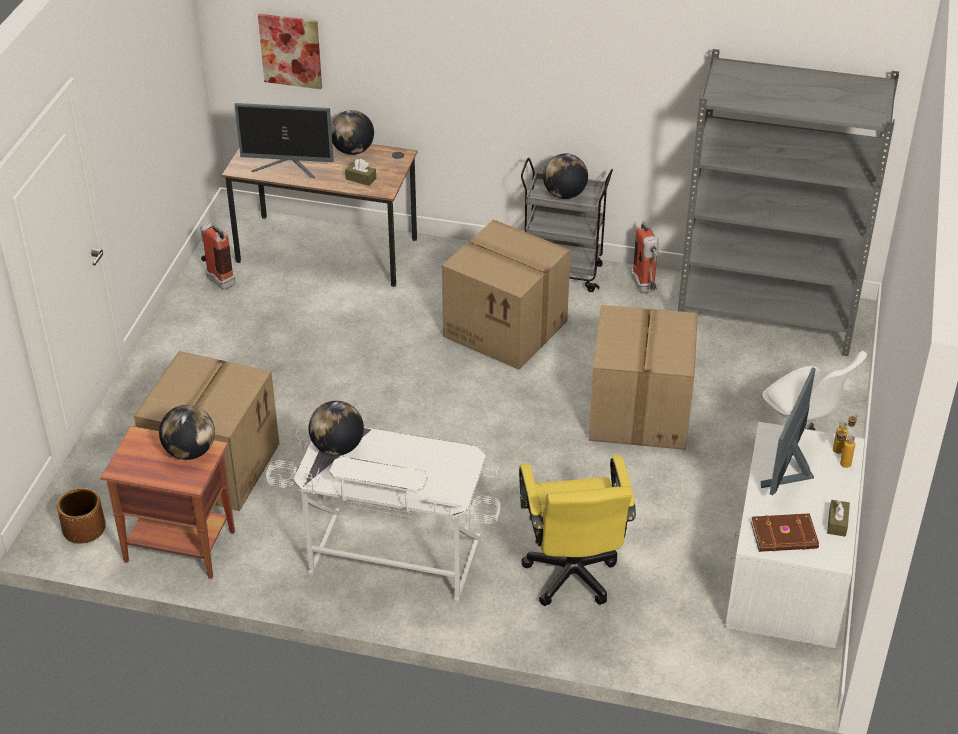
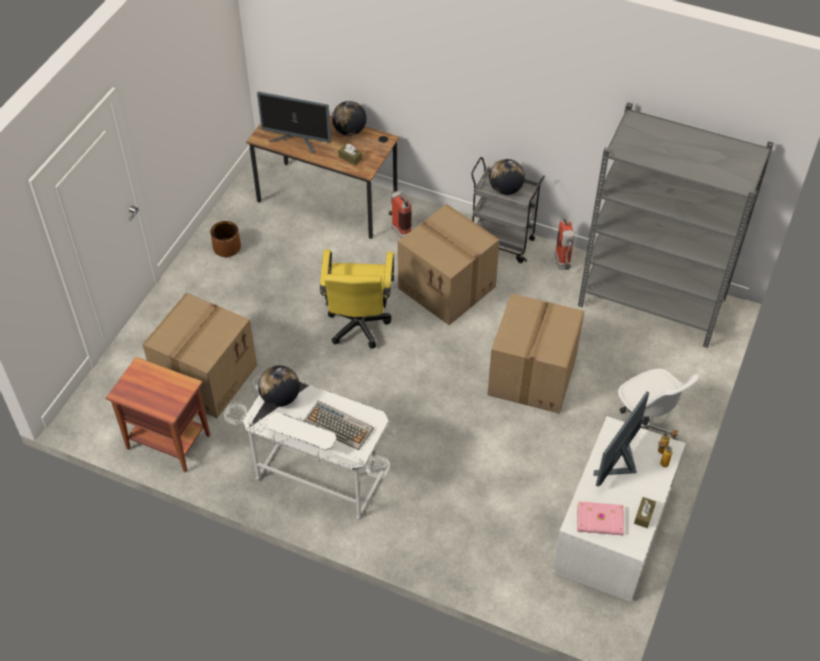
camera: 10 degrees right, 10 degrees up
(84, 529) = (103, 417): brown planter -> brown planter (227, 247)
(190, 452) = (173, 385): globe -> none
(217, 278) = (240, 214): fire extinguisher -> fire extinguisher (399, 230)
(291, 50) = (307, 50): picture -> none
(423, 469) = (339, 426): none -> keyboard
(573, 580) = (448, 513): yellow office chair -> yellow office chair (359, 329)
(784, 536) = (600, 521): brown book -> pink book

